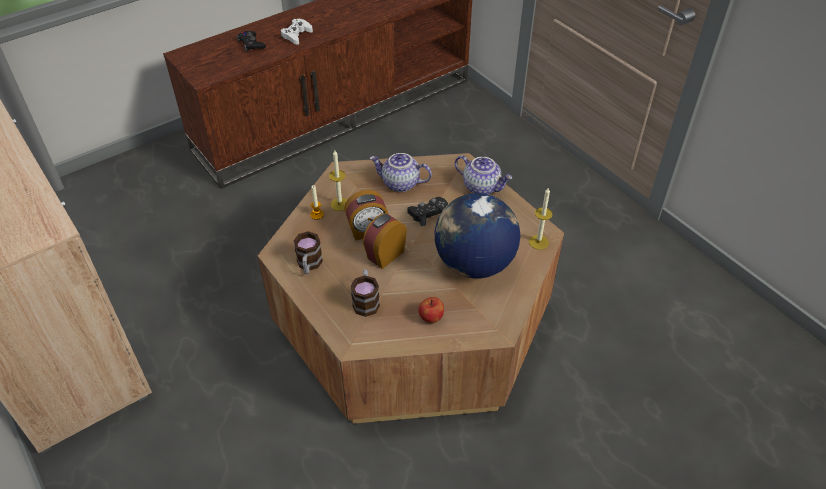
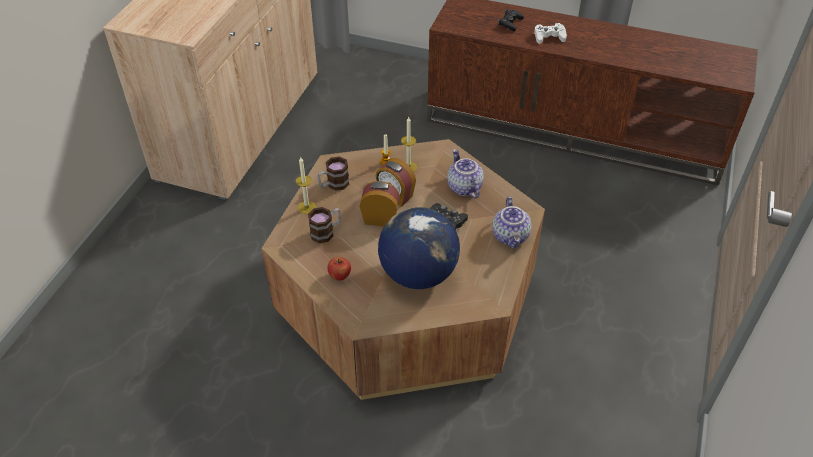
camera: 55 degrees right, 0 degrees up
(538, 242) = (481, 303): candle -> candle (307, 207)

